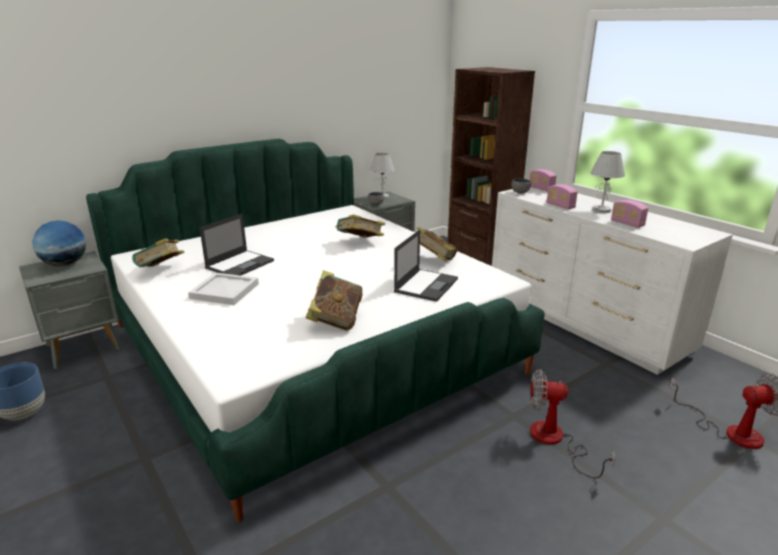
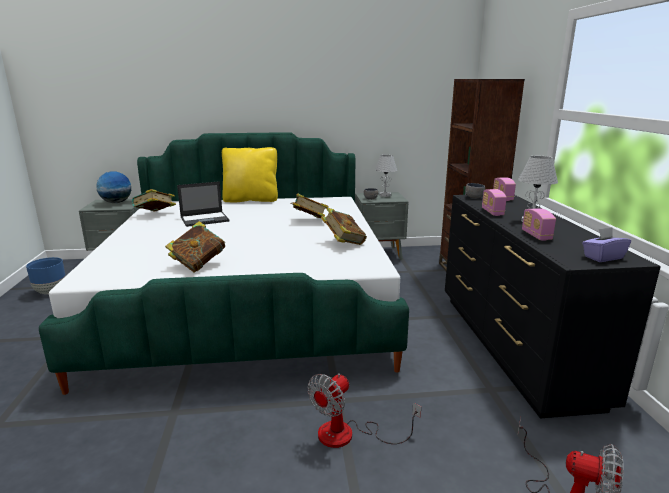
camera: 30 degrees right, 5 degrees down
(224, 290) = (167, 232): white tray -> none
(250, 228) = (251, 200): none -> yellow pillow
(426, 285) = (306, 257): laptop -> none
(555, 441) = (348, 435): fan -> fan turned 90 degrees counterclockwise
(584, 323) = (513, 346): white dresser -> black dresser
(695, 235) = (602, 257): none -> purple tissue box

